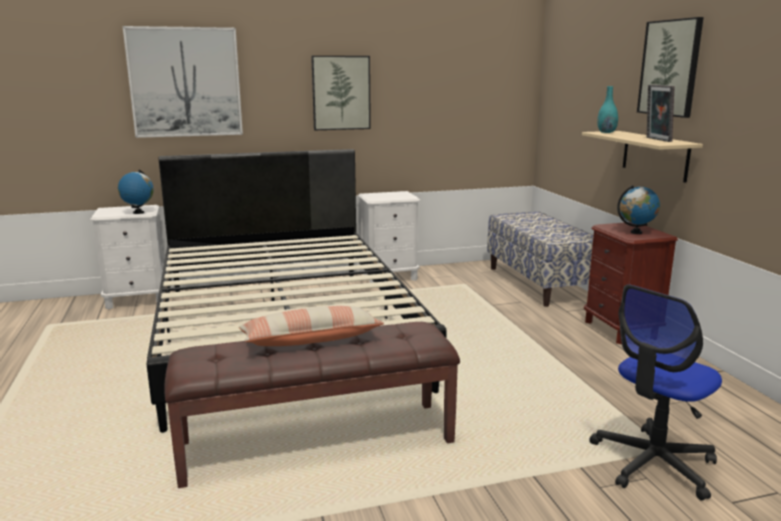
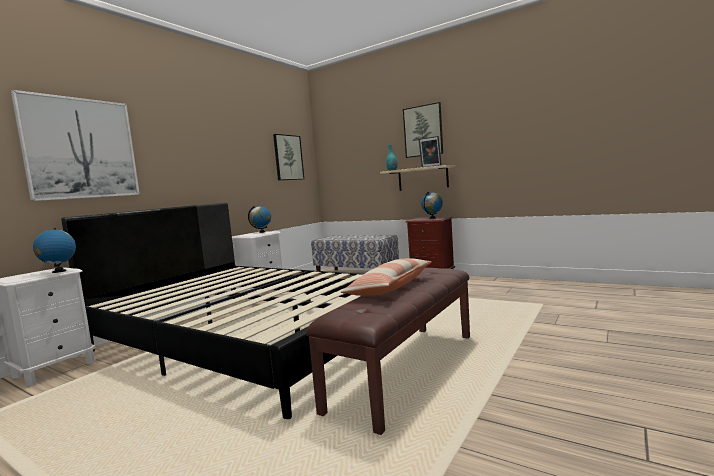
camera: 40 degrees left, 10 degrees down
(341, 93) = (209, 161): picture -> picture (288, 157)
(400, 194) = (262, 232): none -> globe
(653, 463) = (549, 309): office chair -> none

